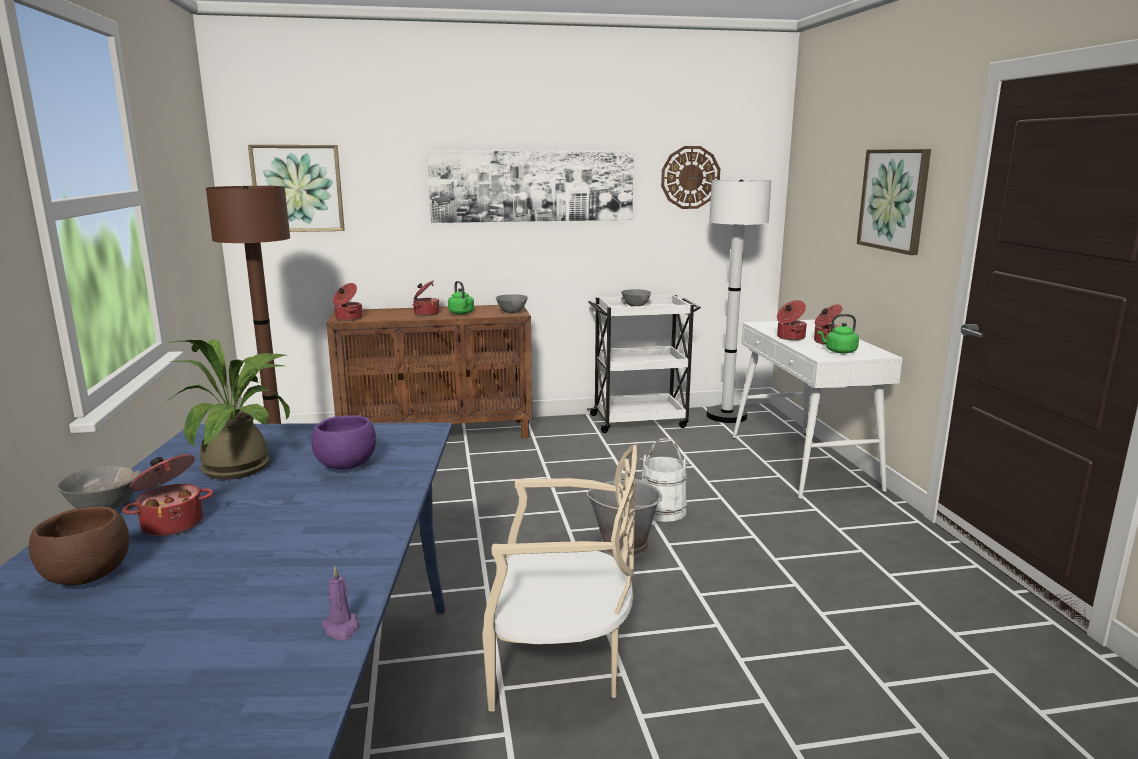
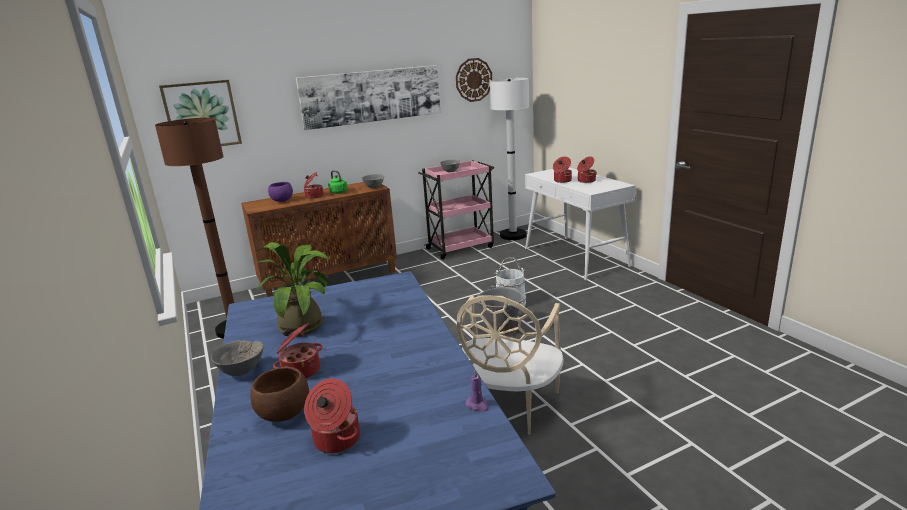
camera: 15 degrees left, 5 degrees up
(346, 466) = (374, 311): purple bowl -> purple bowl (282, 201)
(348, 318) = (260, 208): cooking pot -> cooking pot (336, 440)
(561, 665) = (508, 407): beige chair -> beige chair turned 120 degrees clockwise
(640, 421) = (461, 247): white cart -> pink cart
(839, 351) = (597, 186): green kettle -> none
(894, 200) = (618, 87): picture -> none

